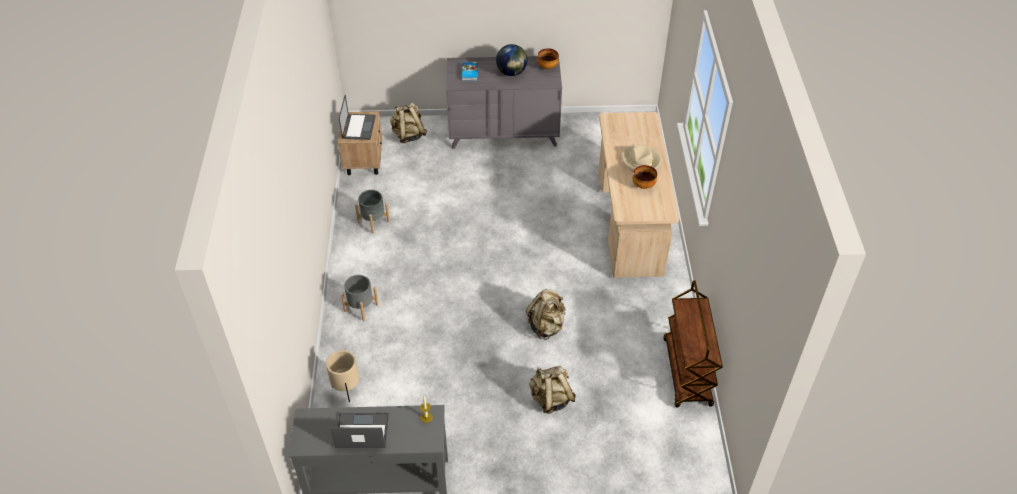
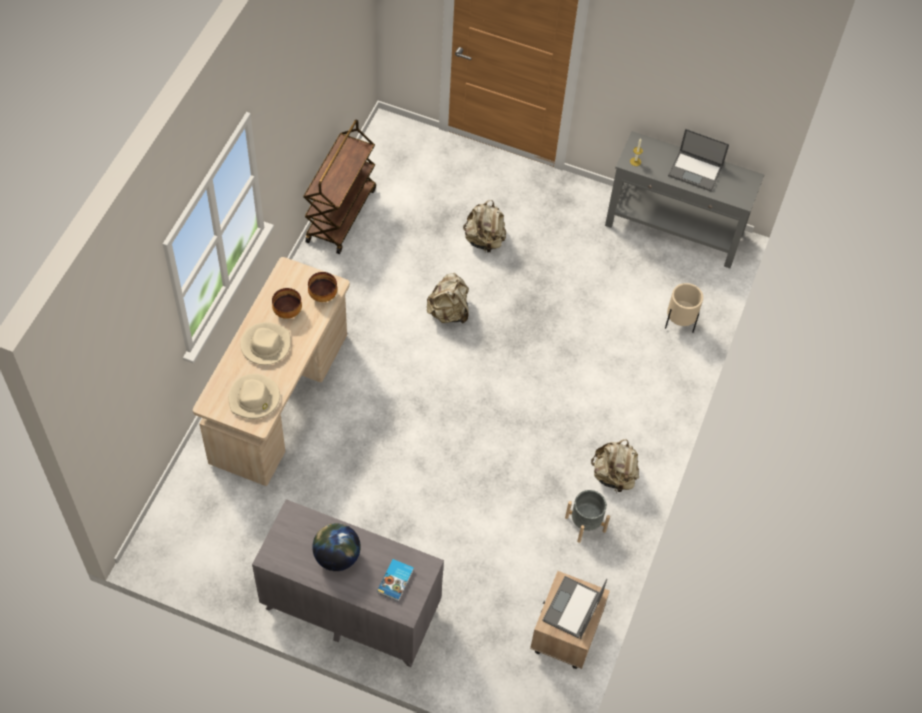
camera: 160 degrees left, 10 degrees up
(361, 308) = (637, 409): grey planter -> none
(408, 135) = (485, 661): beige backpack -> beige backpack (614, 476)
(547, 67) = (281, 546): bowl -> bowl (323, 295)
(623, 130) = (254, 398): none -> beige hat

